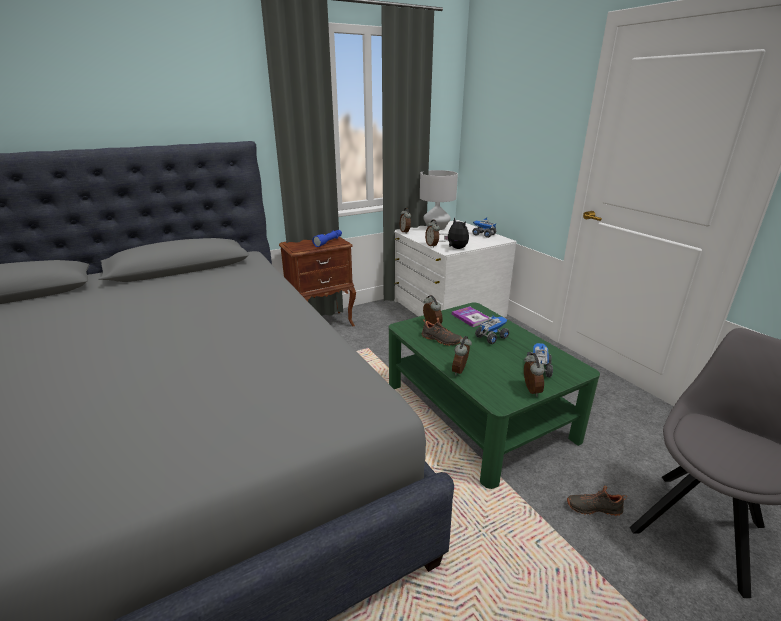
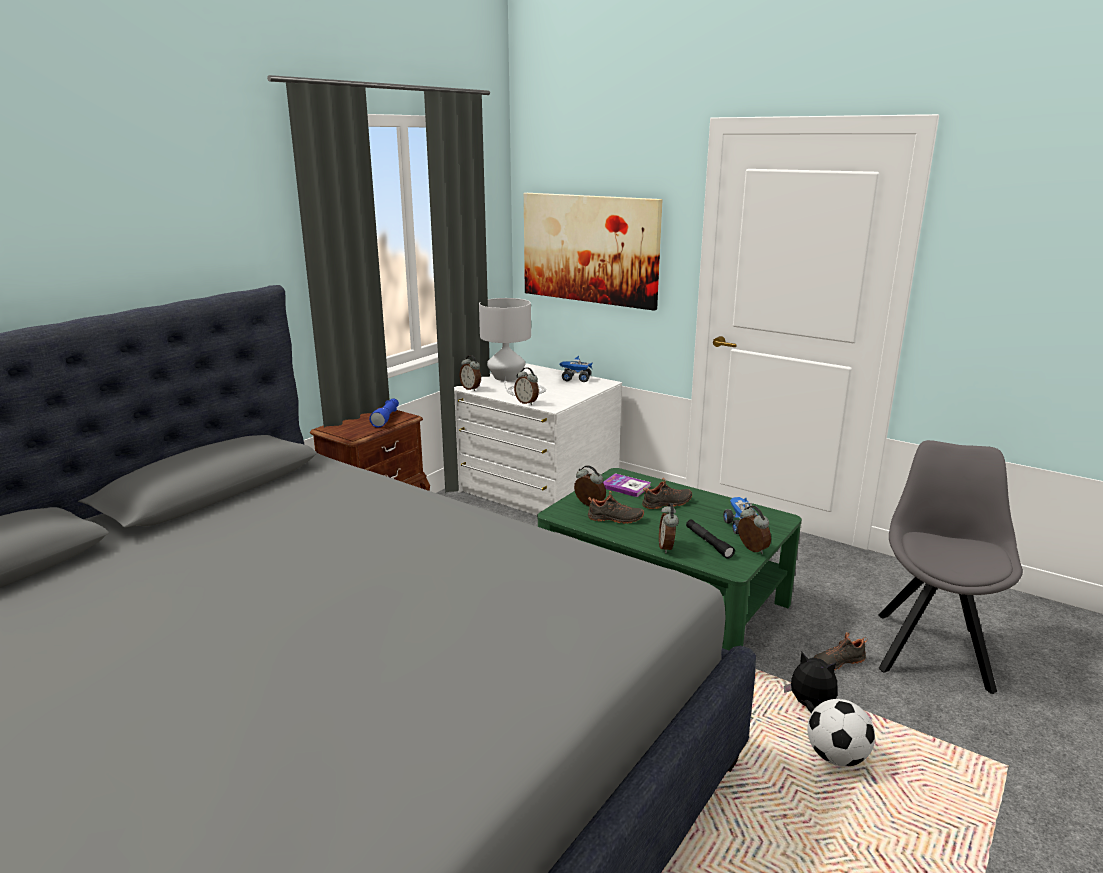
camera: 25 degrees left, 5 degrees down
(456, 248) = (561, 402): plush toy -> plush toy (810, 706)
(491, 337) = (667, 504): toy truck -> black shoe
(497, 375) = (708, 543): none -> black flashlight
(507, 135) = (590, 249): none -> picture
(532, 597) = (836, 757): none -> football

